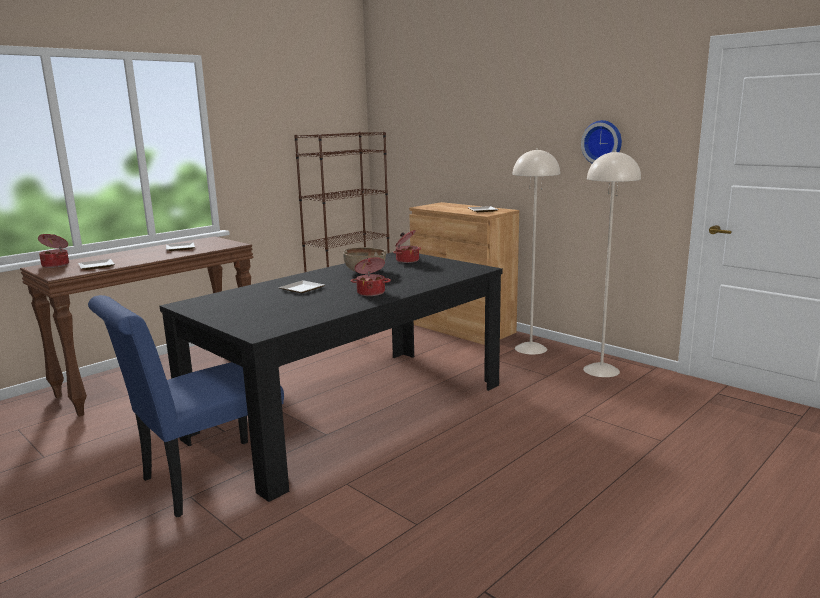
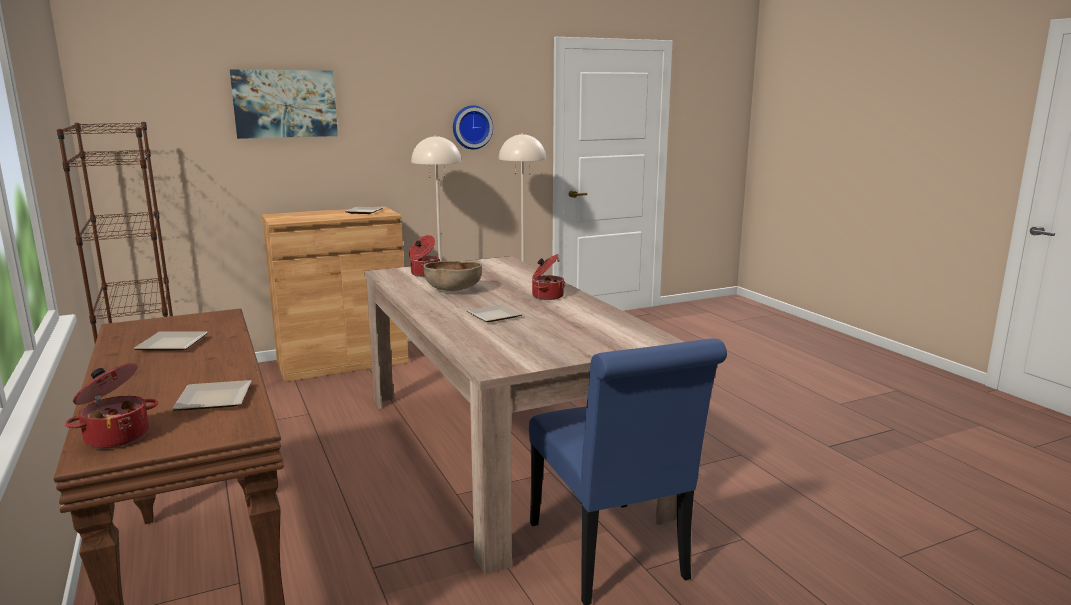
camera: 70 degrees left, 0 degrees up
(352, 410) = (502, 451): black dining table -> beige dining table
(463, 119) = (285, 103): none -> picture

